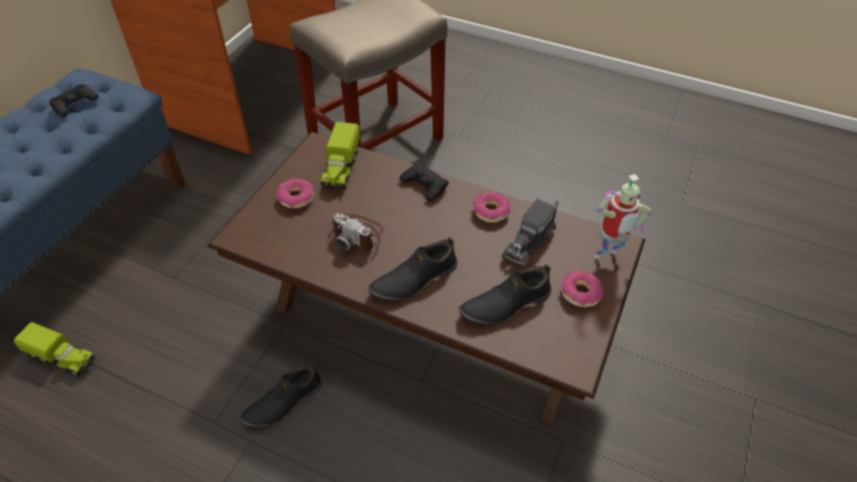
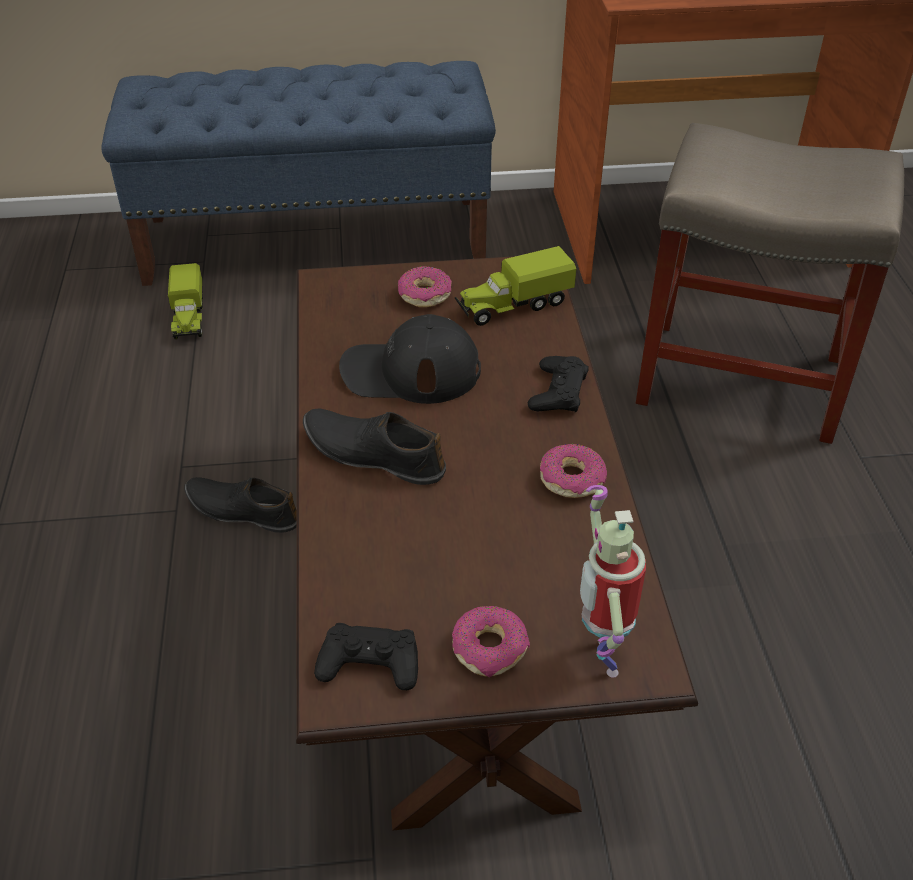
camera: 60 degrees right, 5 degrees down
(74, 104) = (410, 85): black game controller -> black game controller (369, 663)
(358, 234) = (410, 371): camera -> black cap
(505, 303) = (400, 565): black shoe -> none
(529, 241) = (548, 546): toy truck -> none
(606, 257) = (600, 656): toy robot -> toy robot turned 45 degrees clockwise

